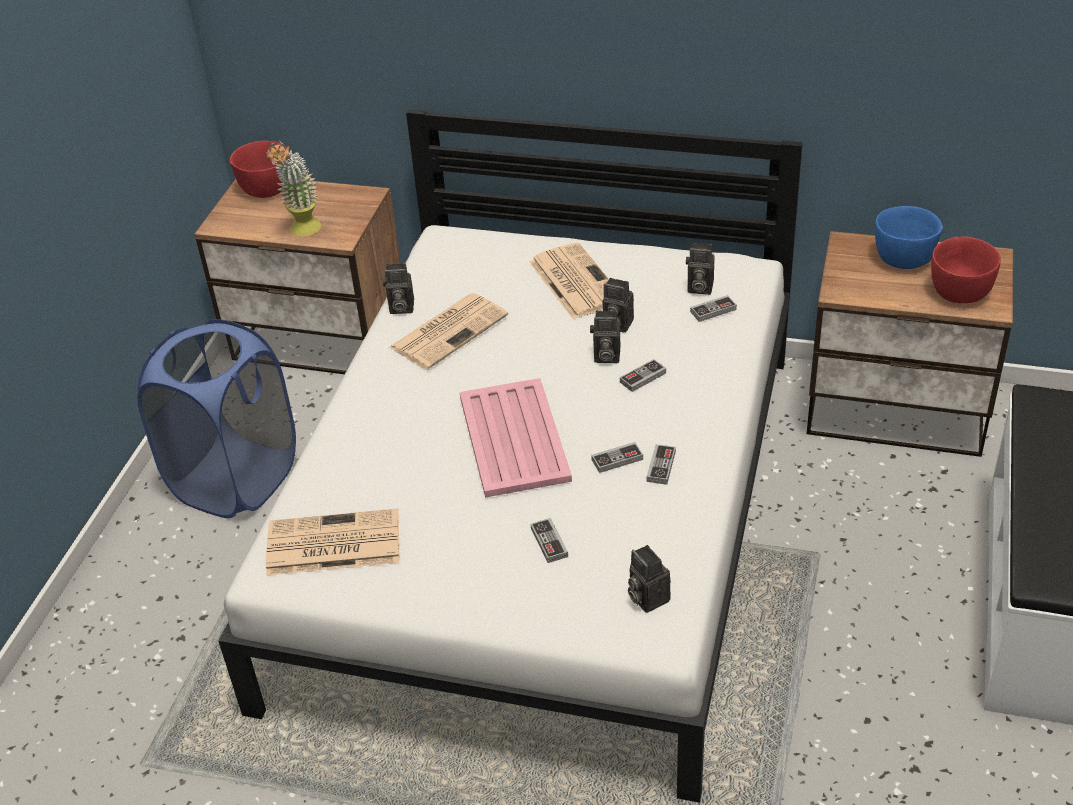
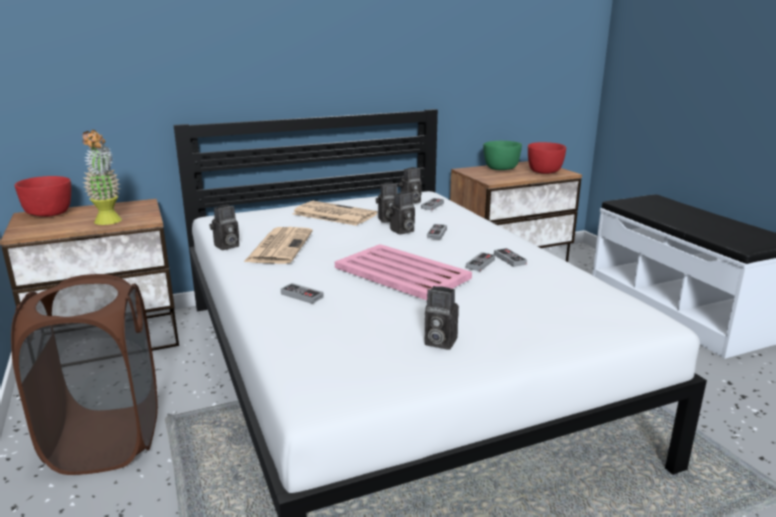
camera: 40 degrees left, 20 degrees down
(236, 479) = (106, 440): blue laundry basket -> brown laundry basket
(331, 544) = (348, 362): newspaper -> none
(549, 542) = (506, 307): game controller -> game controller (302, 295)
(646, 597) = (609, 308): camera -> camera (438, 342)
(903, 259) = (500, 169): blue bowl -> green bowl

